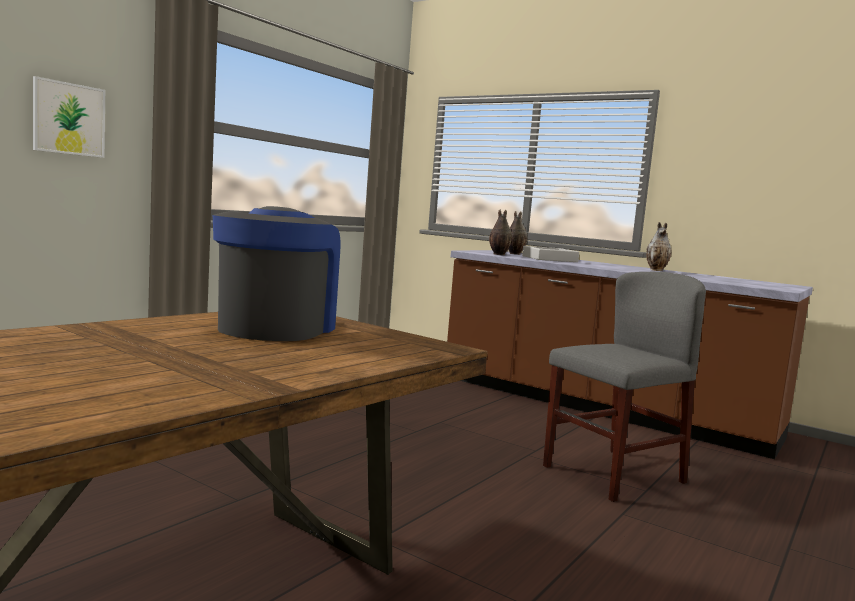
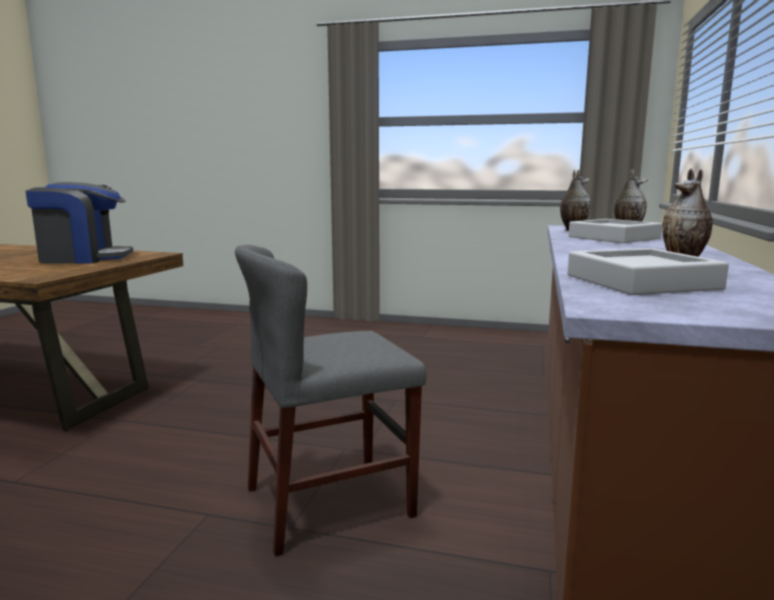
camera: 70 degrees right, 5 degrees up
(69, 119) = (287, 134): picture -> none
(613, 474) = (329, 502): grey chair -> grey chair turned 120 degrees clockwise
(720, 280) = (641, 282): none -> grey tray

